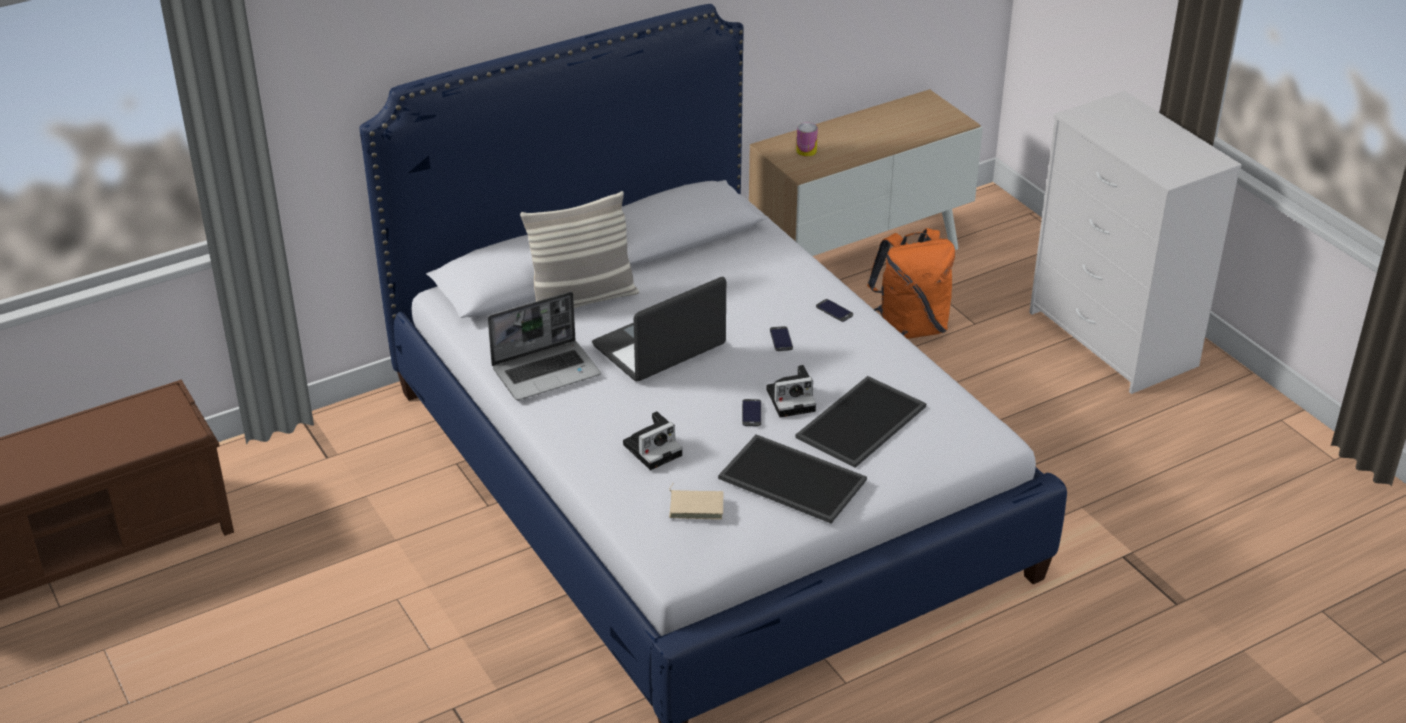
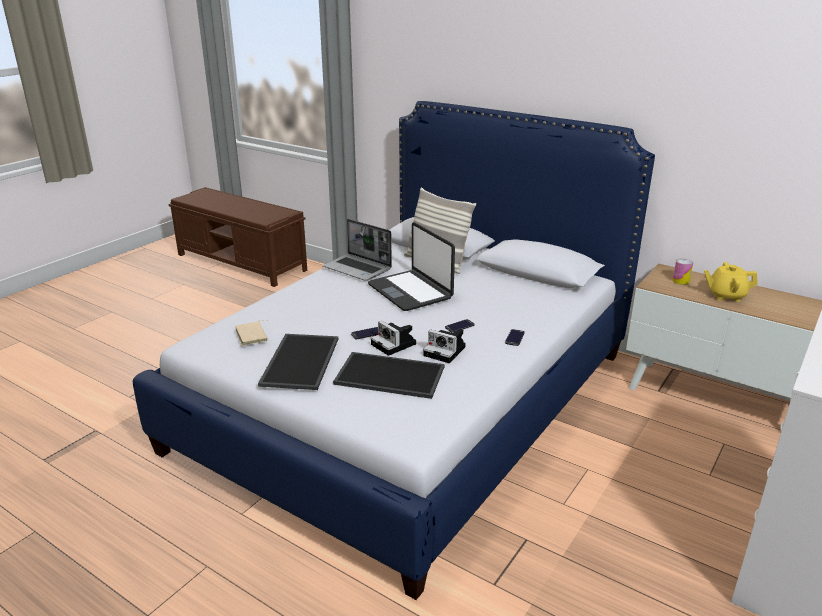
camera: 65 degrees right, 10 degrees down
(654, 448) = (303, 310): camera -> camera (446, 351)
(660, 347) = (410, 291): laptop -> laptop turned 150 degrees counterclockwise
(860, 141) = (726, 295): none -> yellow teapot
(910, 328) = (662, 443): orange backpack -> none

